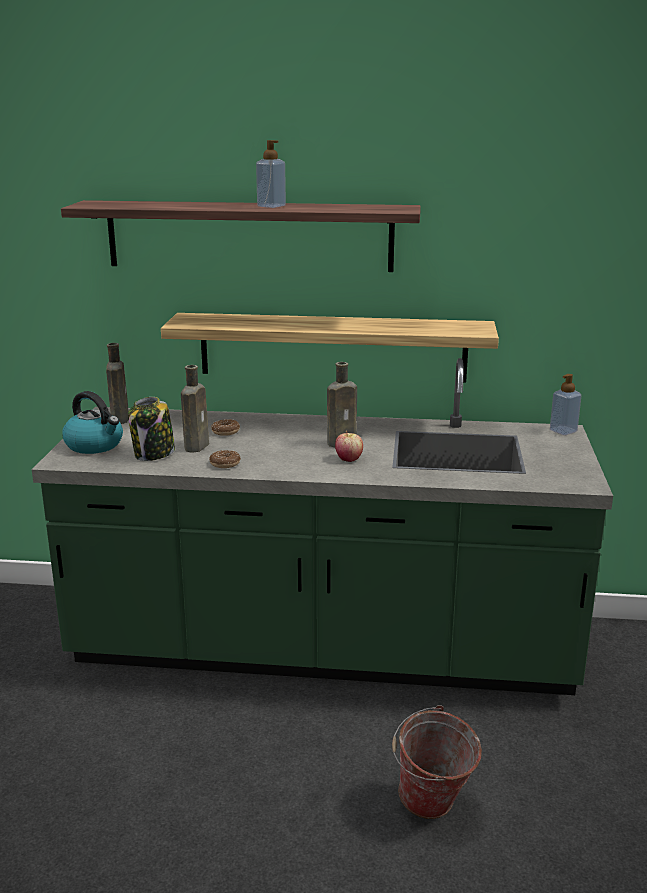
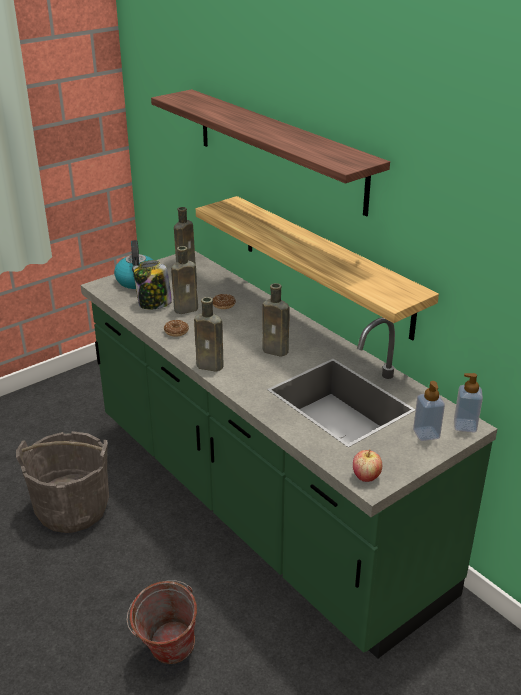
camera: 45 degrees right, 10 degrees up
(143, 763) = (72, 508): none -> grey bucket
(271, 206) = (273, 131): soap dispenser -> soap dispenser (426, 434)
(313, 472) = (211, 366): none -> brown bottle
(348, 459) = (253, 367): apple -> apple (366, 476)

